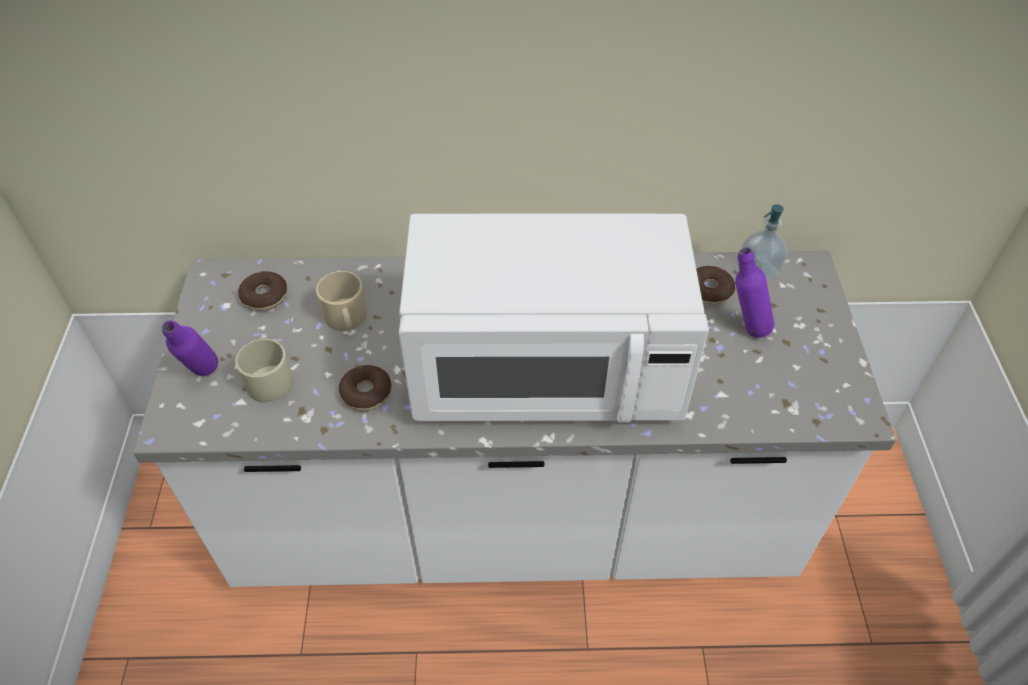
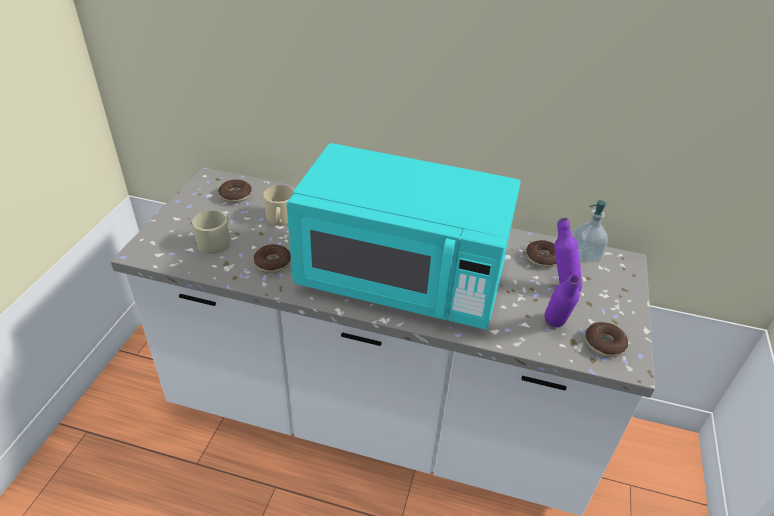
camera: 15 degrees right, 10 degrees down
(204, 378) = (175, 231): purple bottle -> purple bottle (554, 329)
(546, 371) = (401, 279): white microwave -> turquoise microwave
(822, 395) = (604, 344): none -> donut

